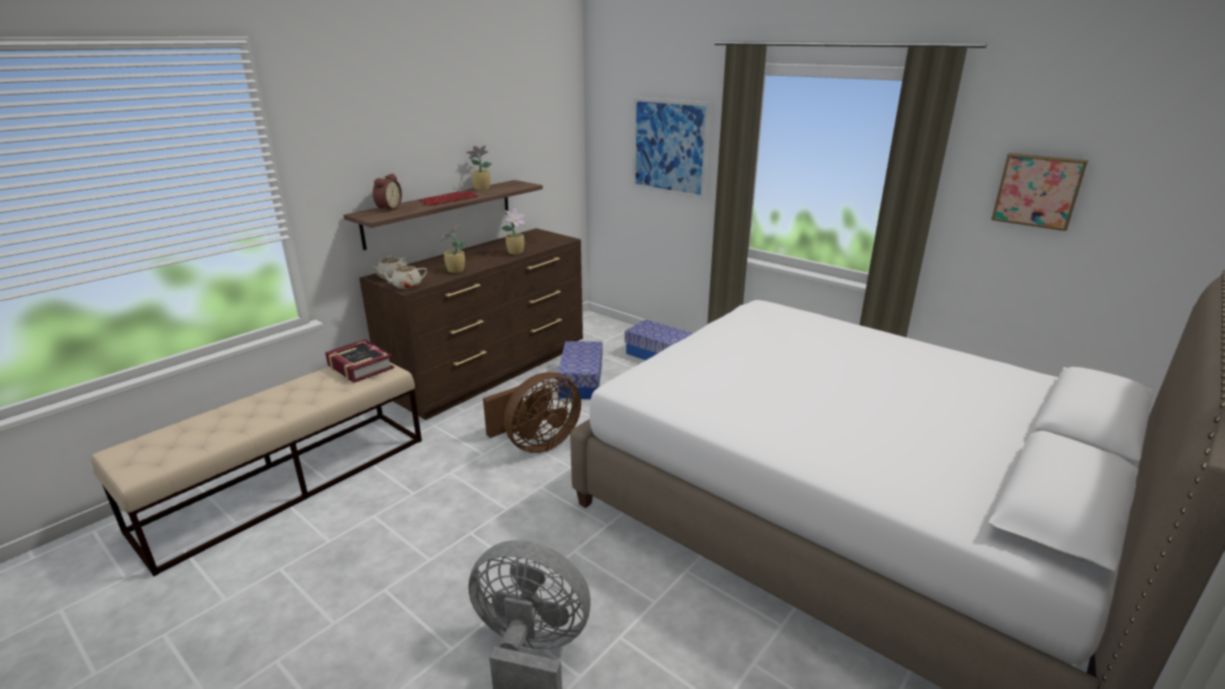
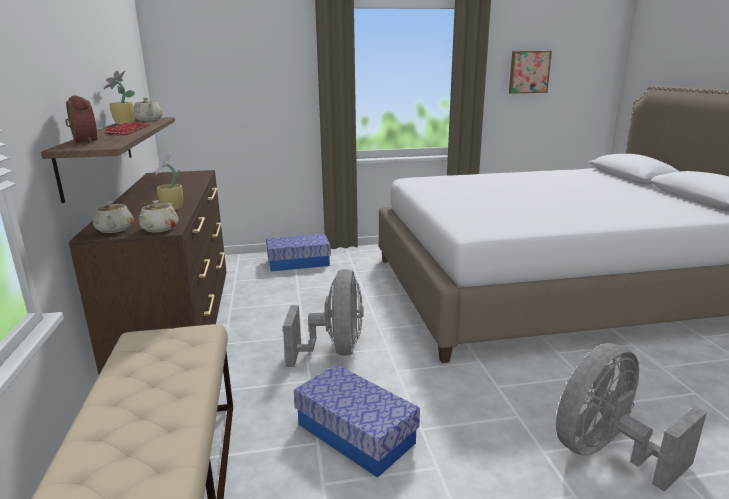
camera: 50 degrees left, 5 degrees down
(360, 367) = (155, 345): book -> none
(510, 186) = (148, 120): none -> beige teapot
(516, 252) = (188, 186): potted plant -> none
(536, 444) = (335, 350): brown fan -> grey fan
(581, 381) = (276, 300): storage box -> storage box (355, 433)
(669, 147) = (257, 77): picture -> none

